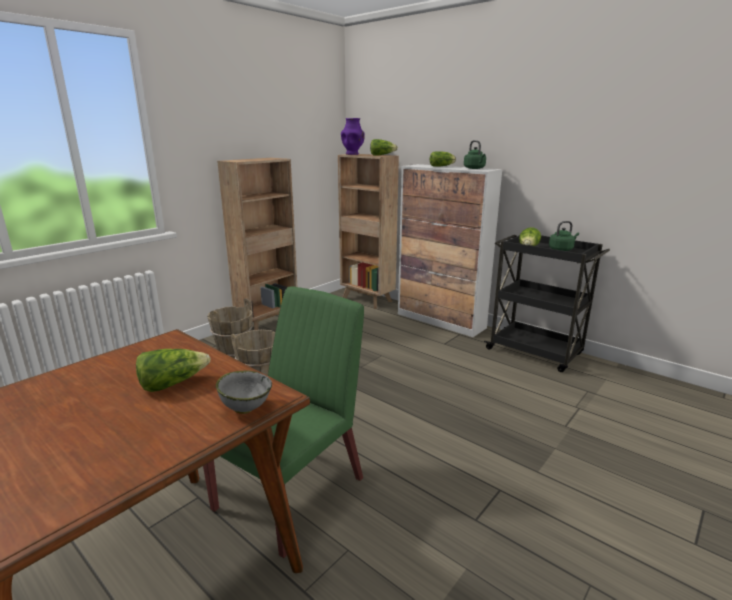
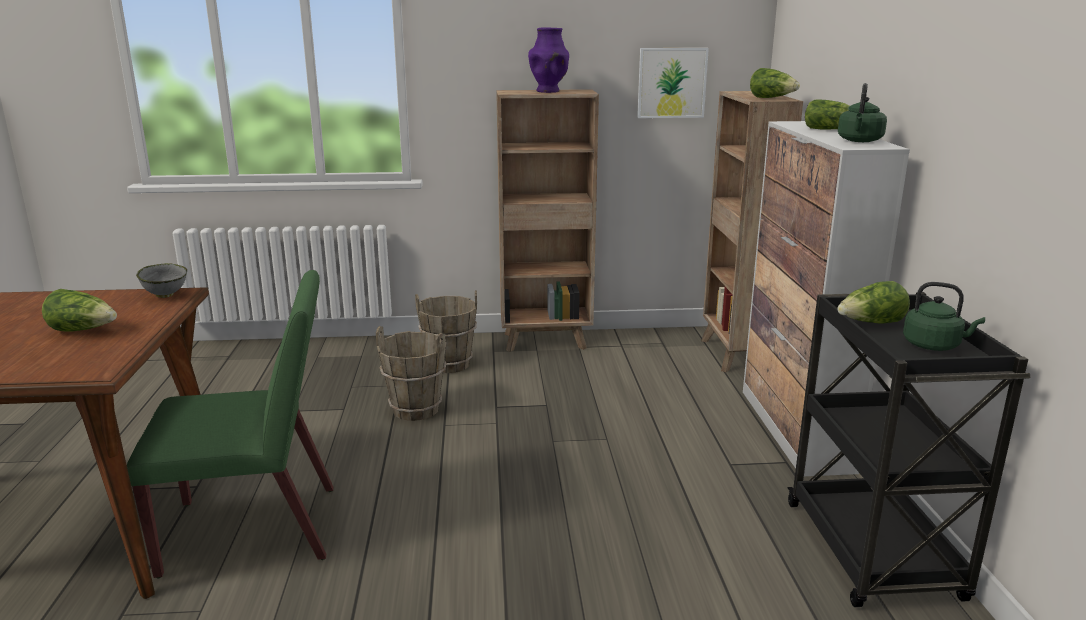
camera: 45 degrees right, 0 degrees up
(245, 408) = (60, 370): grey bowl -> grey bowl (166, 295)
(306, 151) = (672, 83): none -> picture
(352, 154) = (745, 92): purple vase -> purple vase (548, 91)

